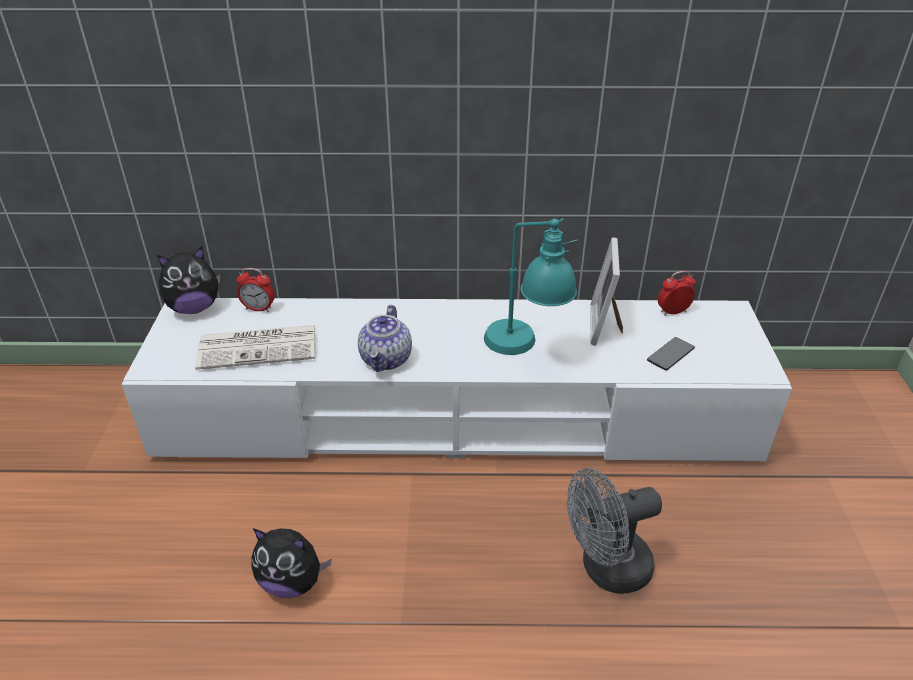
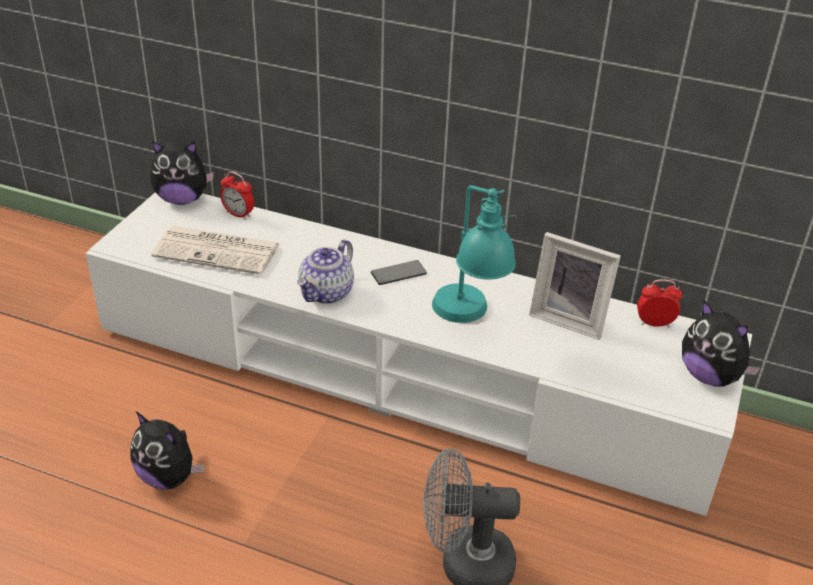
camera: 20 degrees right, 0 degrees up
(606, 326) = (569, 319): picture frame -> picture frame turned 90 degrees counterclockwise
(670, 354) = (619, 366): phone -> phone (398, 273)
(742, 343) = (710, 376): none -> plush toy

